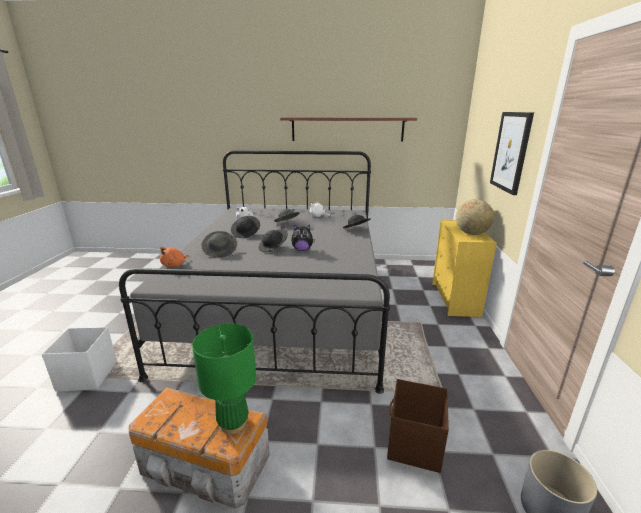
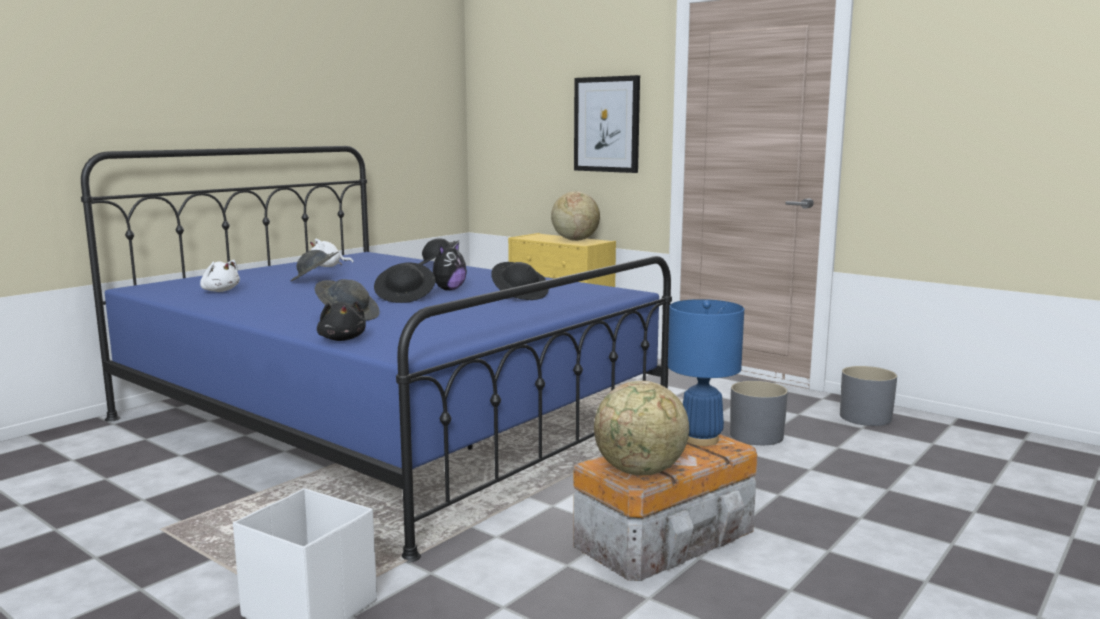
camera: 55 degrees left, 10 degrees down
(158, 417) = (640, 472): none -> globe
(175, 265) = (342, 339): orange plush toy -> black plush toy
(233, 423) = (701, 439): green table lamp -> blue table lamp
(246, 234) = (300, 298): black hat -> black hat (520, 295)
(284, 304) = (384, 422): grey bed -> blue bed
(347, 129) = (316, 107): shelf -> none
(414, 444) = (757, 436): brown storage box -> grey planter

